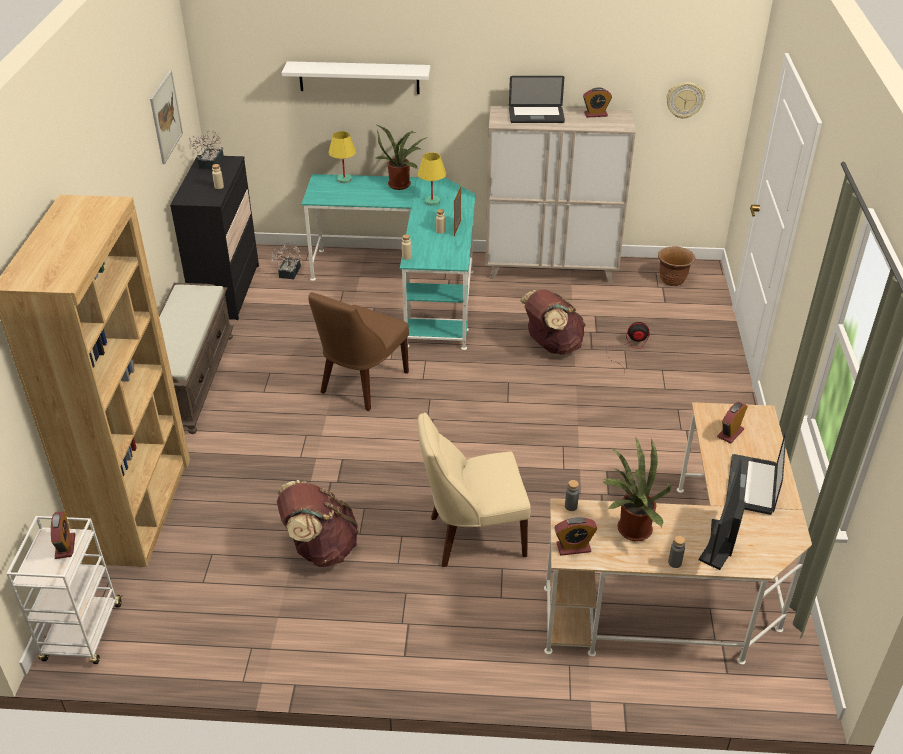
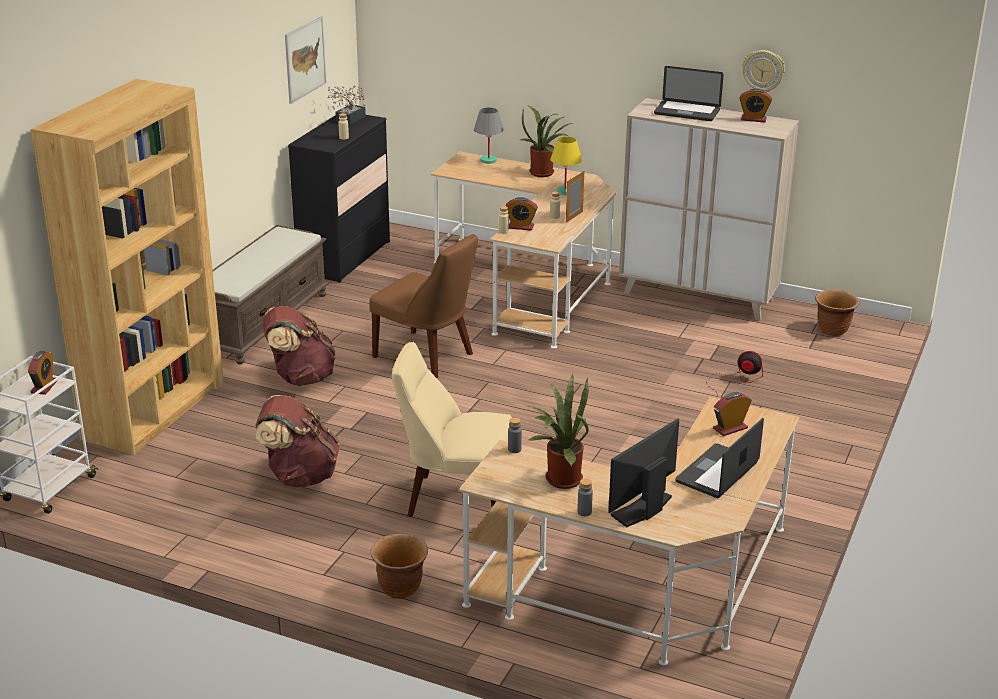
camera: 20 degrees right, 10 degrees down
(288, 273) = (415, 253): potted plant -> none
(344, 179) = (488, 160): yellow table lamp -> grey table lamp
(359, 77) = (515, 52): white shelf -> none
(361, 384) = (427, 356): brown chair -> brown chair turned 105 degrees counterclockwise
(408, 286) = (531, 285): turquoise desk -> beige desk
(481, 650) = (400, 588): none -> brown planter
(551, 346) = (650, 362): brown backpack -> brown backpack (300, 378)
(573, 547) = (492, 479): alarm clock -> alarm clock (521, 227)
(685, 100) = (861, 117): wall clock -> wall clock (763, 71)

